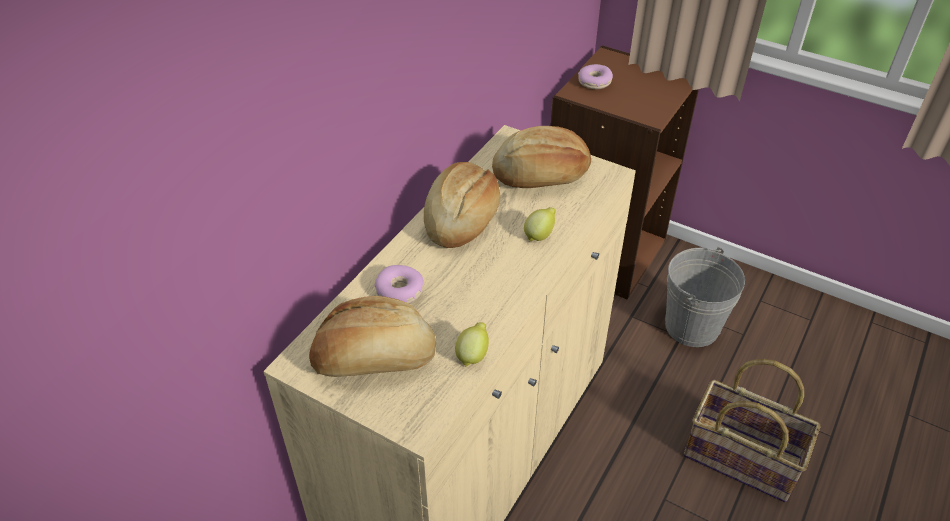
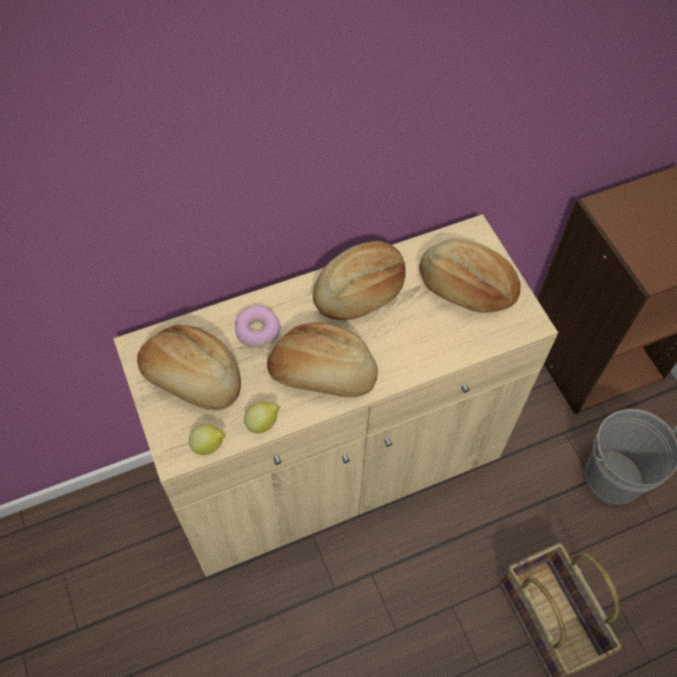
camera: 35 degrees right, 15 degrees up
(488, 291) = (322, 374): none -> bread
(539, 235) = (410, 347): lemon -> lemon (209, 445)
(594, 82) = (633, 204): donut -> none

